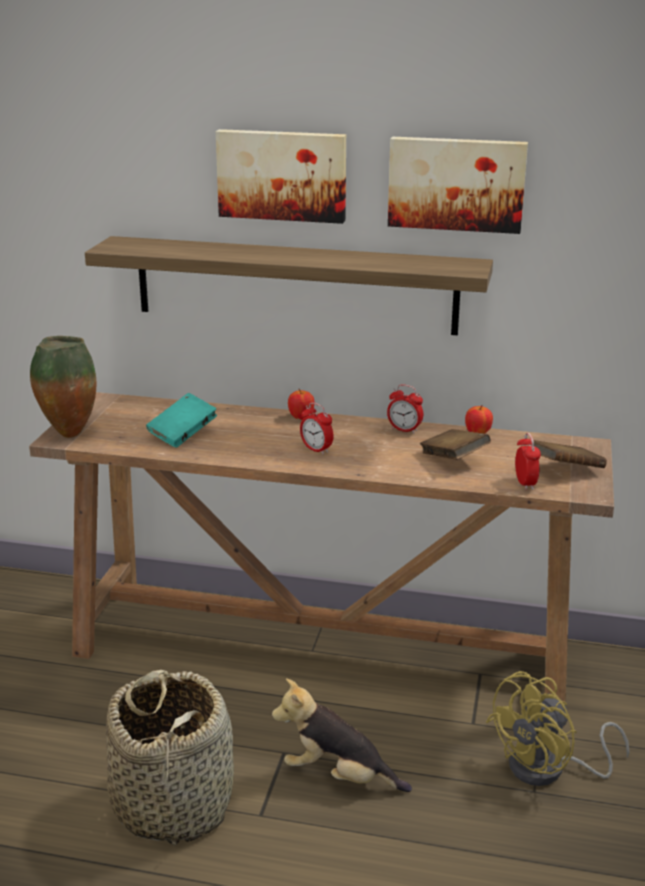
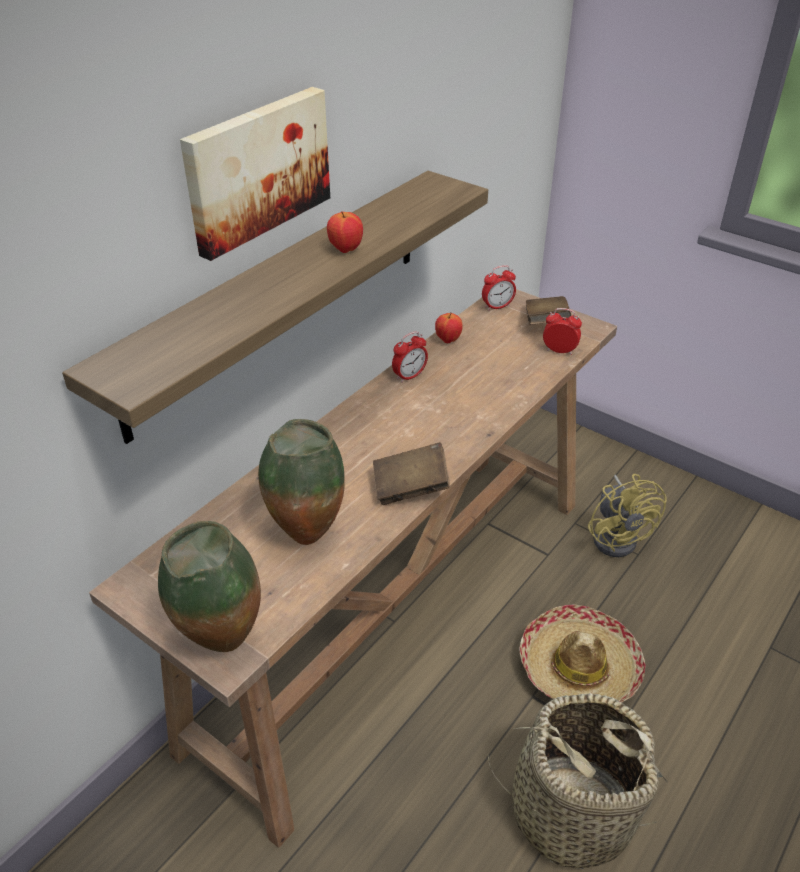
camera: 65 degrees left, 15 degrees up
(183, 434) = (306, 534): turquoise book -> vase
(301, 417) = (330, 431): apple -> apple (345, 249)
(316, 450) = (417, 444): alarm clock -> alarm clock (497, 307)
(338, 776) = (579, 667): plush toy -> hat
(453, 459) = (490, 370): brown book -> brown book (410, 488)
(456, 183) = (401, 103): picture -> none

